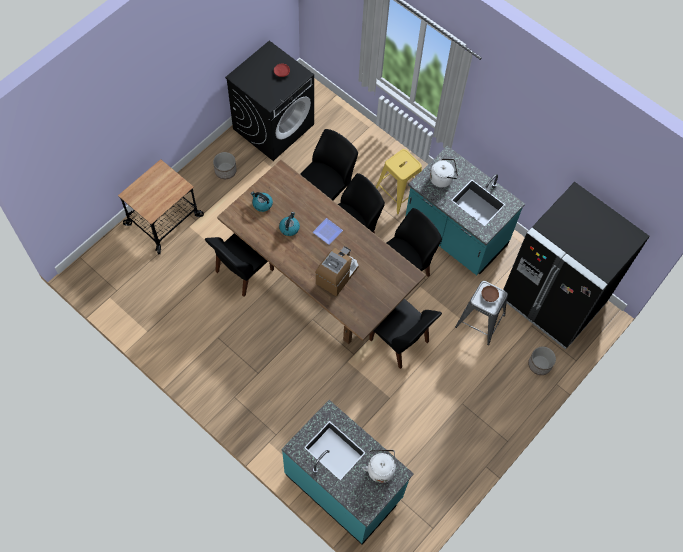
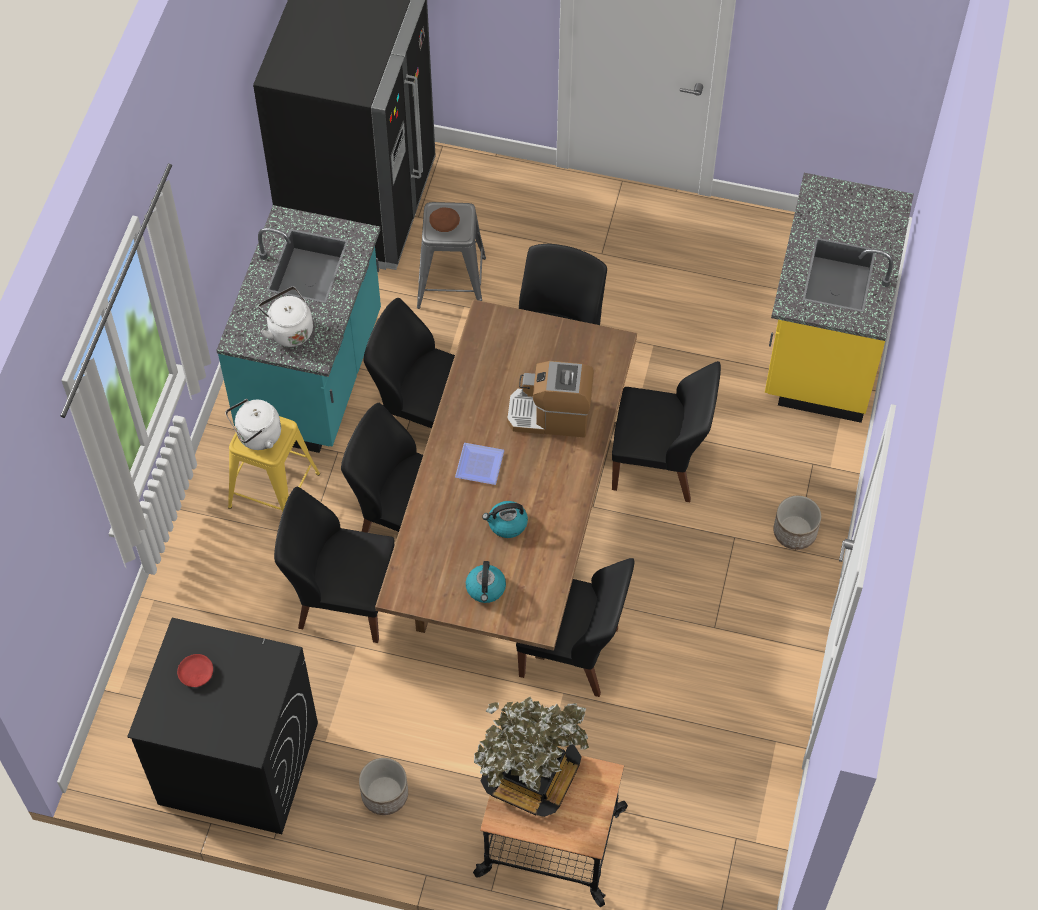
camera: 115 degrees left, 5 degrees down
(171, 187) = (530, 774): none -> potted plant
(317, 361) = (659, 465): none -> black chair
(344, 486) = (823, 342): turquoise counter -> yellow counter
(380, 468) = (825, 211): white kettle -> white kettle (257, 436)
(539, 364) = (477, 185): planter -> planter (794, 532)

